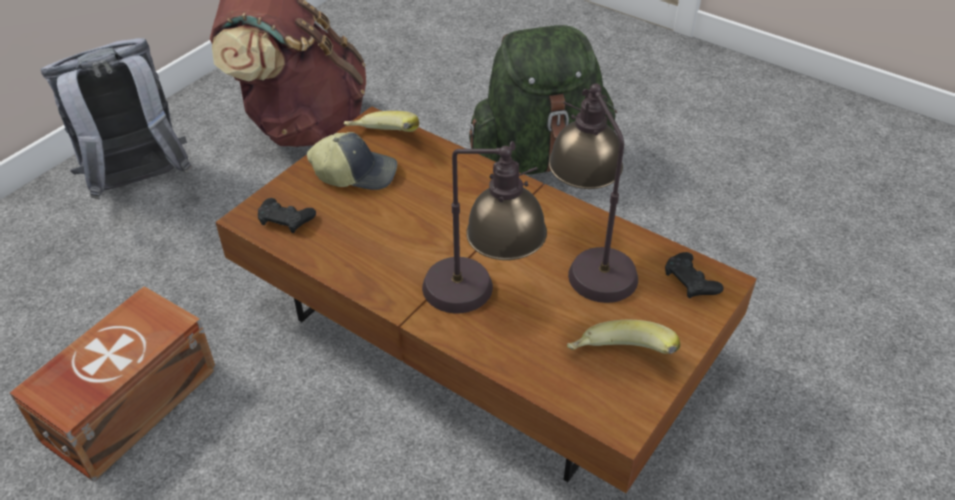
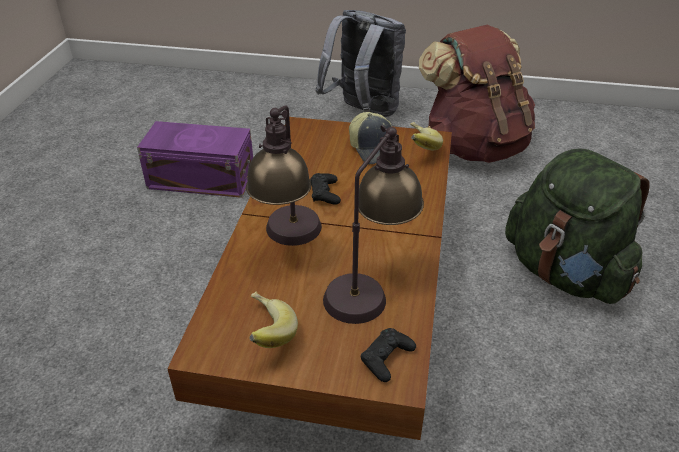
camera: 65 degrees right, 5 degrees down
(127, 404) = (200, 178): brown storage box -> purple storage box
(286, 219) = (308, 138): black game controller -> black game controller (325, 193)

